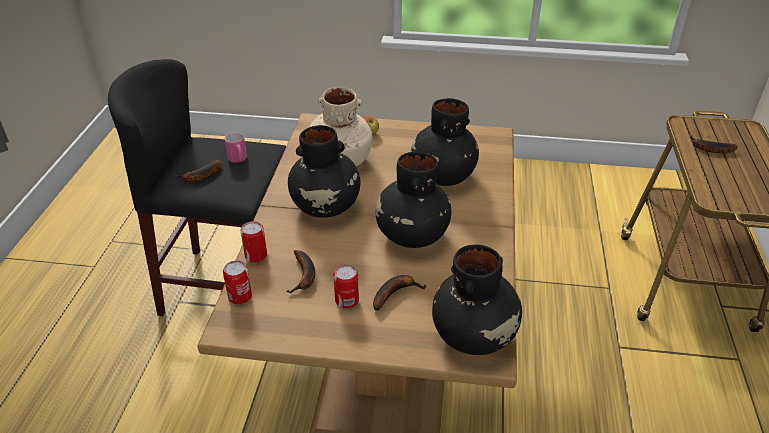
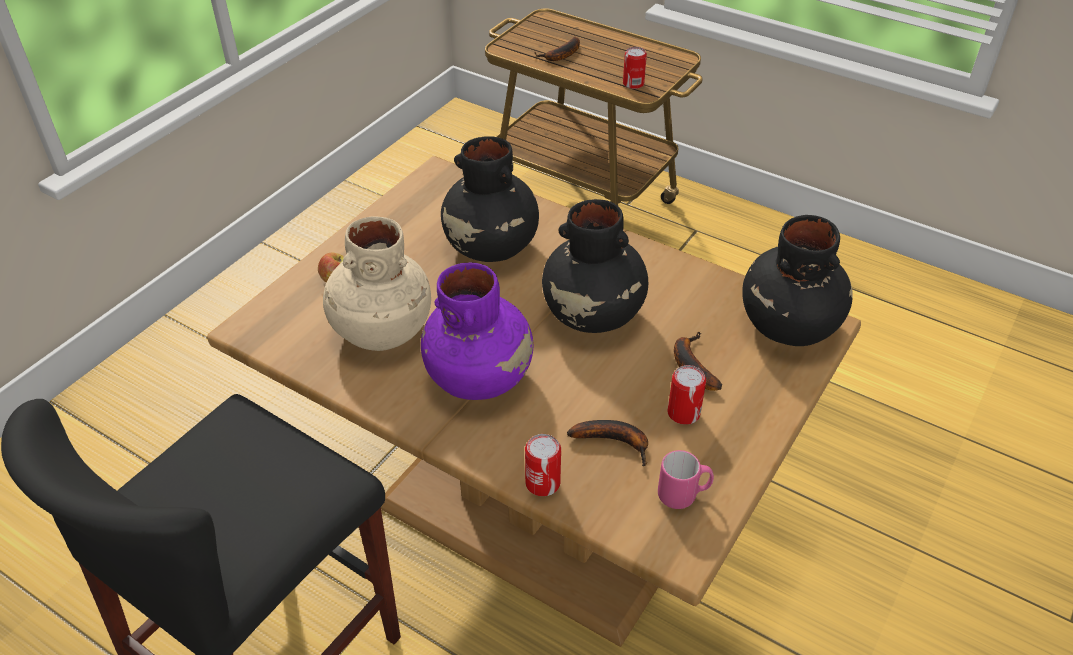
camera: 65 degrees left, 5 degrees up
(200, 176) = (246, 522): banana -> none
(238, 160) = (240, 458): pink mug -> pink mug (683, 495)
(240, 296) = (622, 523): can -> can (633, 84)
(326, 207) = (480, 376): black vase -> purple vase

